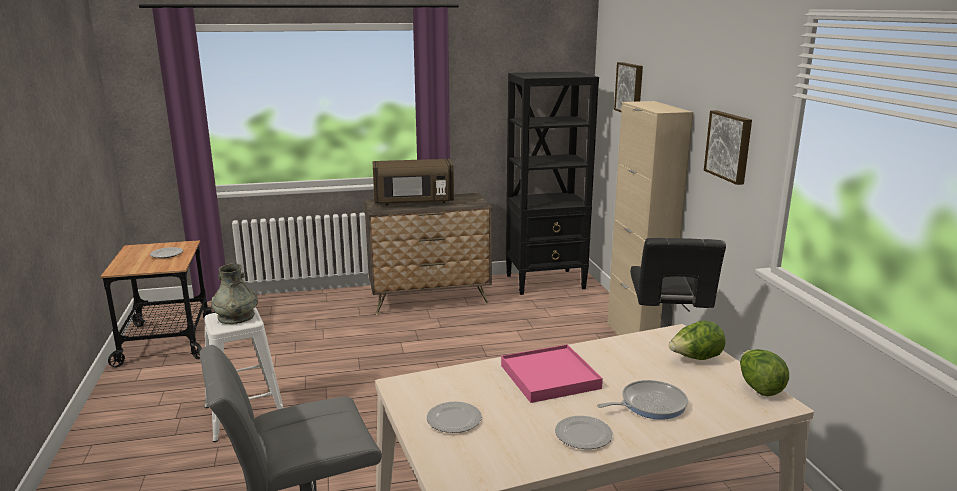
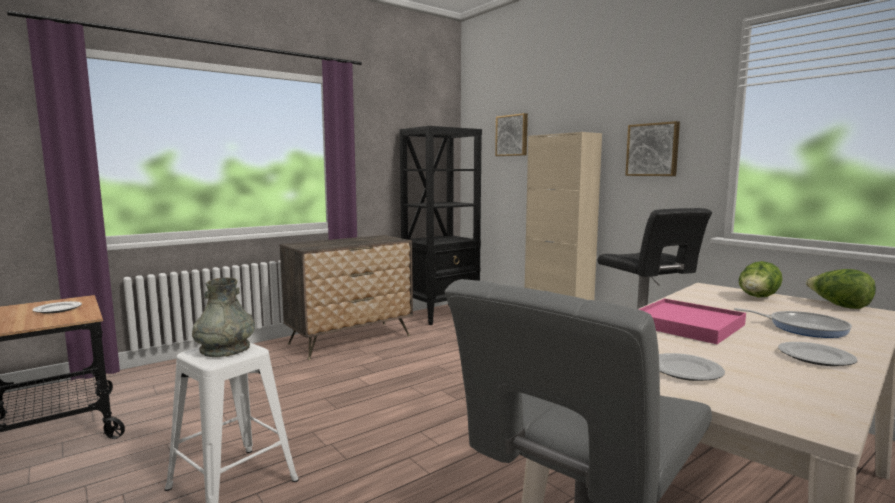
camera: 25 degrees left, 10 degrees down
(413, 202) = (334, 242): brown microwave -> none
(649, 404) = (803, 328): frying pan -> frying pan turned 75 degrees clockwise

